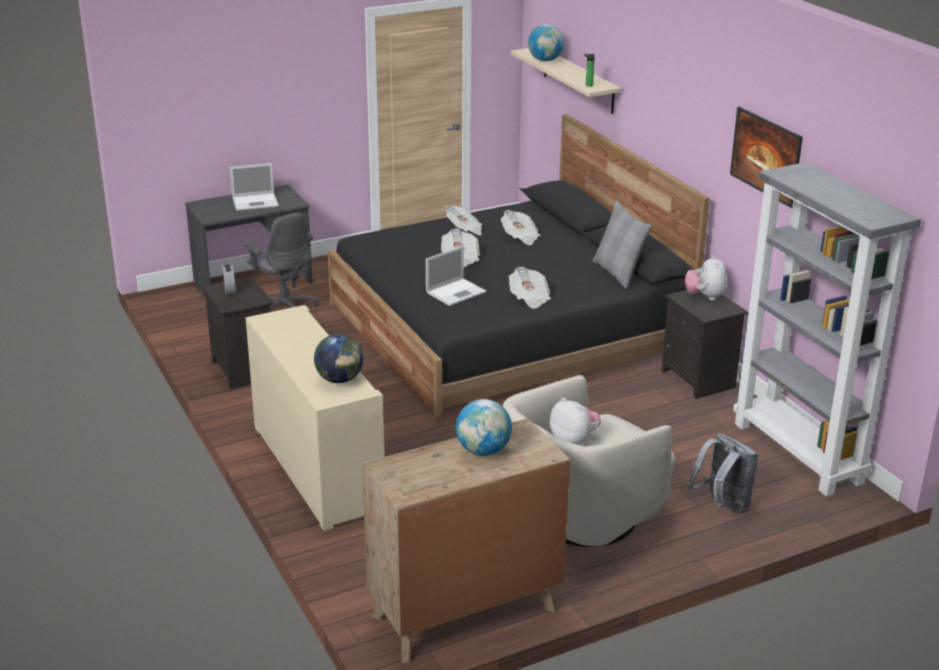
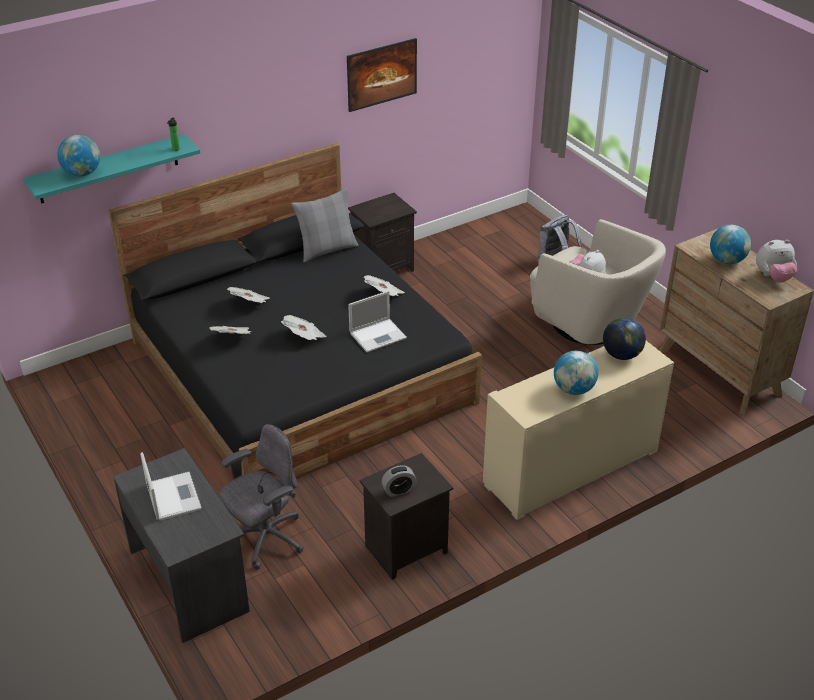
camera: 95 degrees left, 10 degrees up
(292, 346) = (574, 389): none -> globe
(456, 292) = (378, 335): laptop -> laptop turned 105 degrees clockwise
(578, 80) = (108, 169): beige shelf -> turquoise shelf
(705, 297) = (371, 209): plush toy -> plush toy (773, 277)
(799, 453) = (480, 232): grey bookcase -> none

